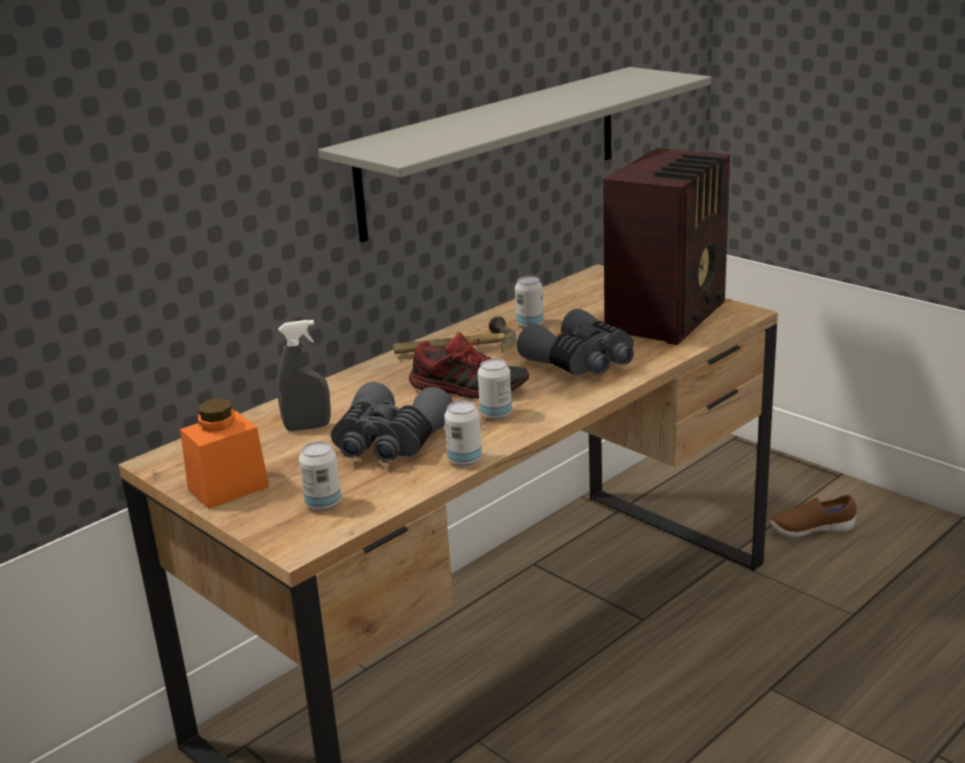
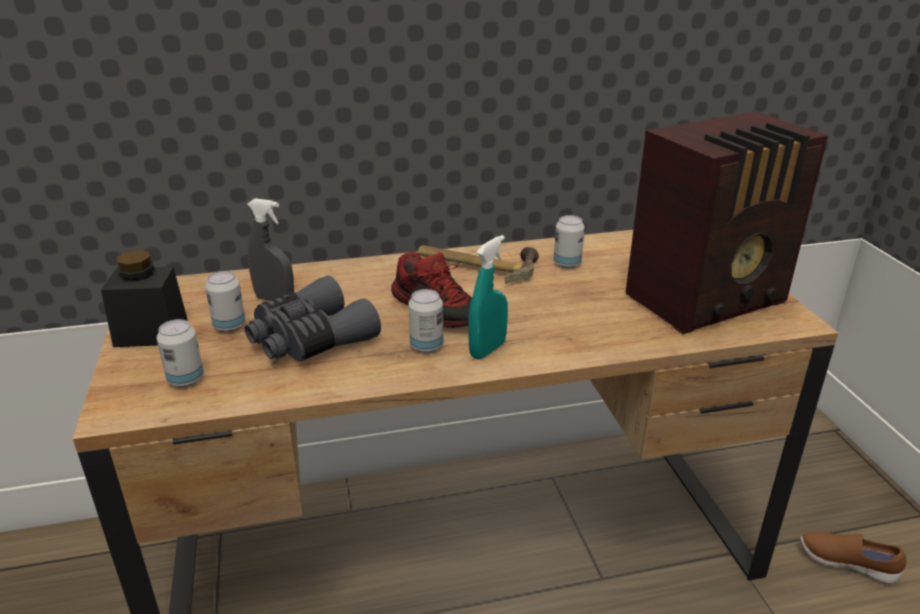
camera: 30 degrees right, 5 degrees up
(228, 487) = (151, 333): orange jar -> black jar
(465, 460) = (341, 384): can -> can (229, 326)
(493, 150) = (586, 81): grey shelf -> none
(548, 401) = (487, 350): none -> turquoise spray bottle
(582, 362) = (567, 320): grey binoculars -> none

